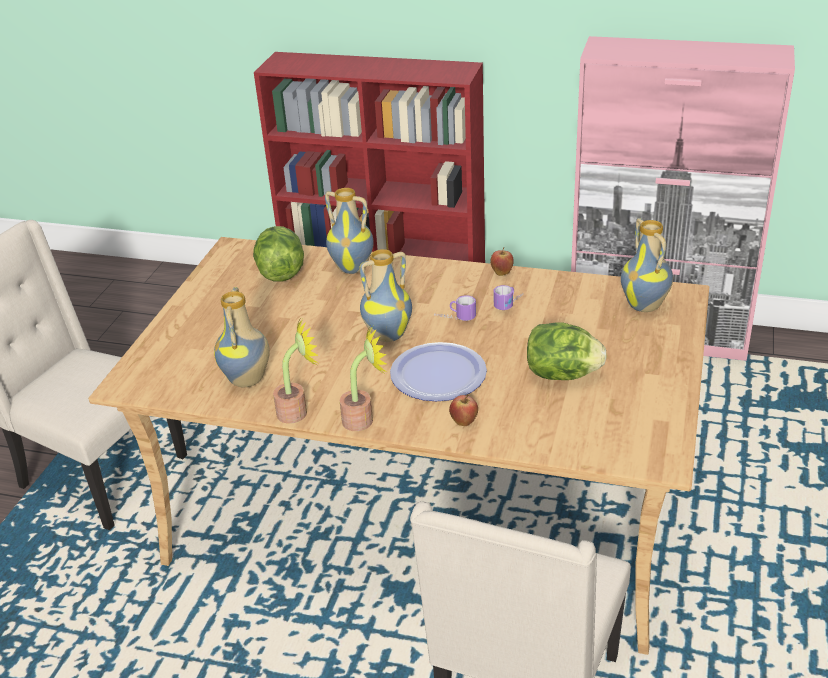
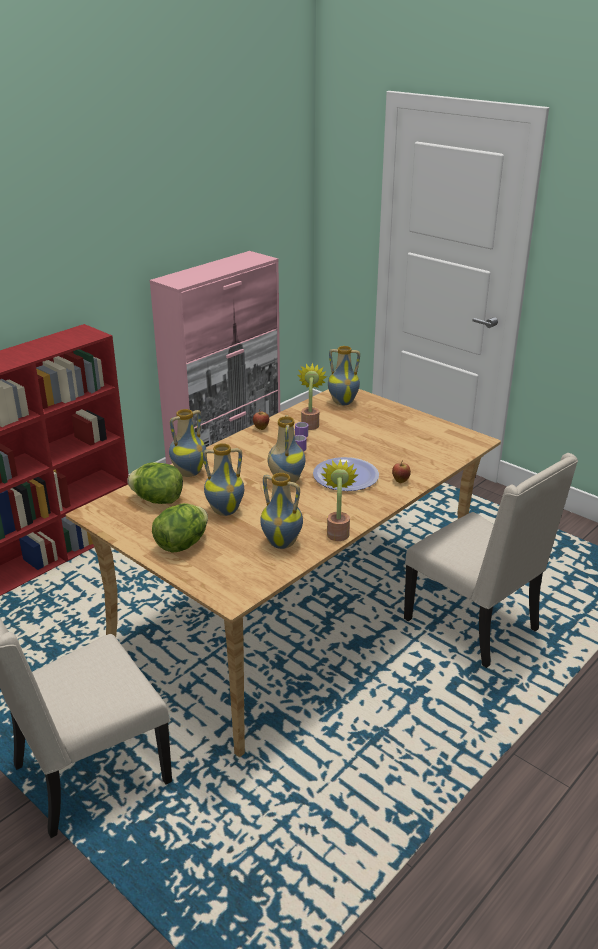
camera: 65 degrees left, 5 degrees down
(290, 319) = (225, 510): none -> vase
(364, 419) = (368, 511): potted plant -> potted plant (310, 424)
(562, 374) = (383, 442): lettuce -> lettuce (182, 544)

